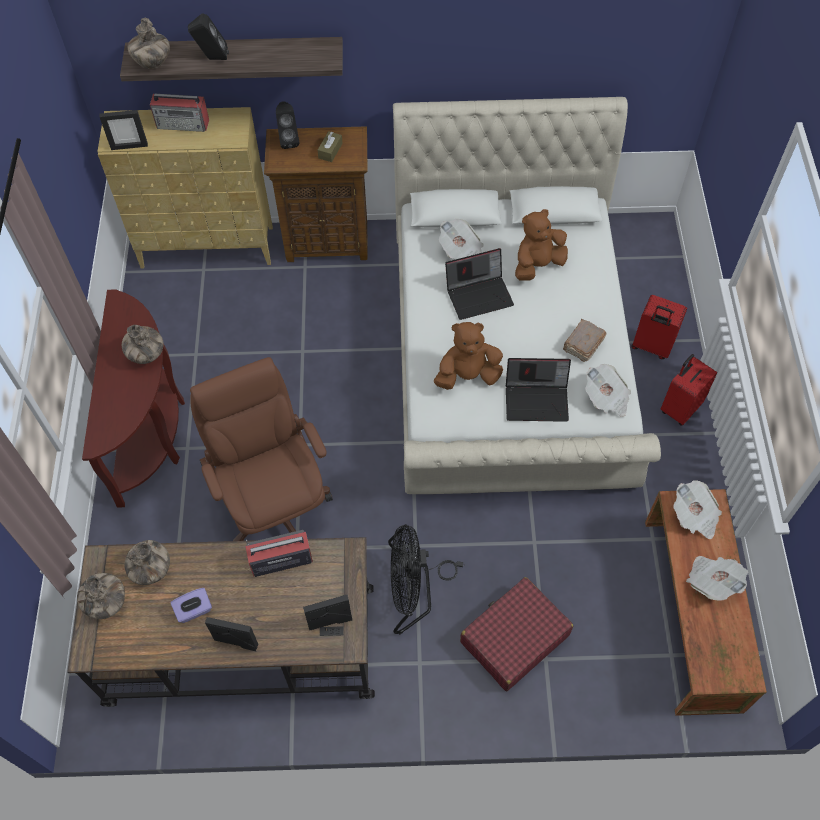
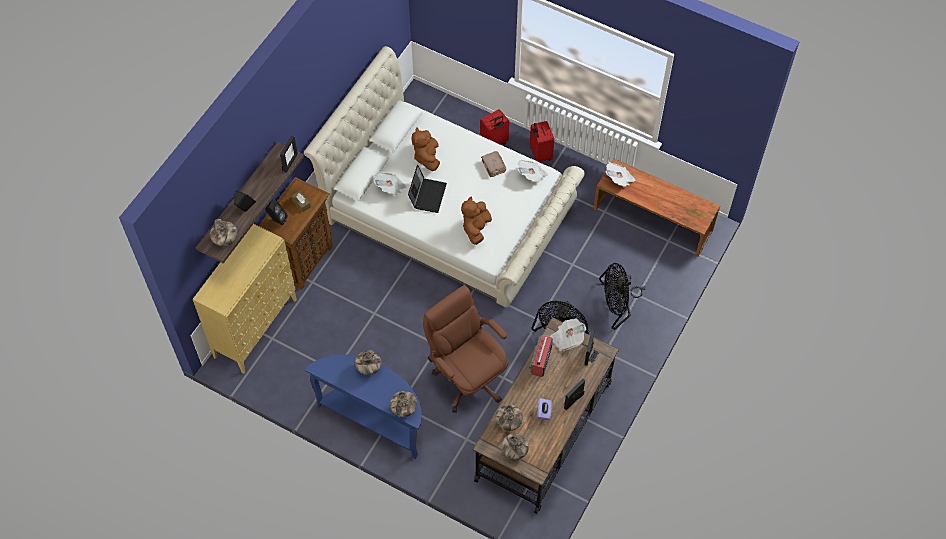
camera: 60 degrees left, 0 degrees up
(104, 427) = (404, 409): none -> vase
(129, 146) = (233, 297): picture frame -> picture frame (290, 162)
(151, 431) = (375, 419): brown console table -> blue console table
(183, 124) = (237, 262): radio -> none
(274, 503) = (467, 376): brown office chair -> brown office chair turned 45 degrees clockwise
(514, 638) = (618, 302): red suitcase -> black fan
(537, 399) = (512, 206): laptop -> none
(712, 581) = (656, 193): newspaper -> newspaper (567, 339)

